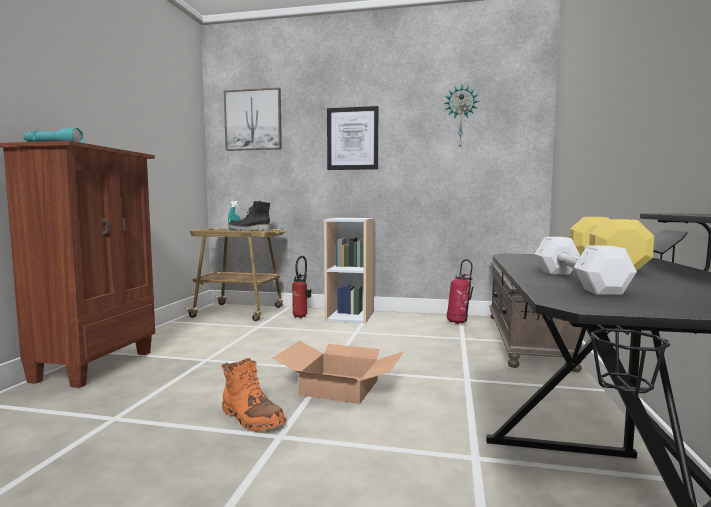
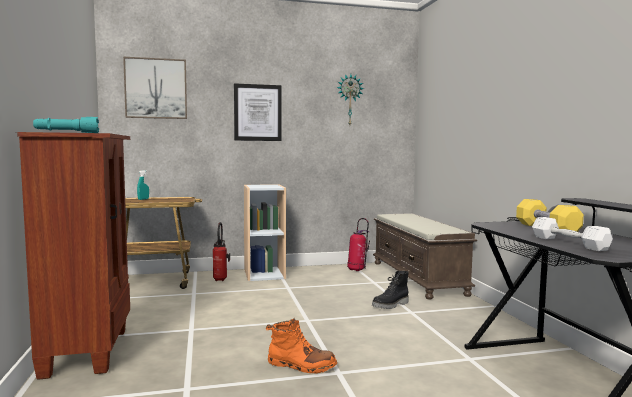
camera: 25 degrees left, 0 degrees up
(249, 230) = (164, 200): black boot -> black boot (391, 305)
(341, 387) = (334, 331): cardboard box -> none

